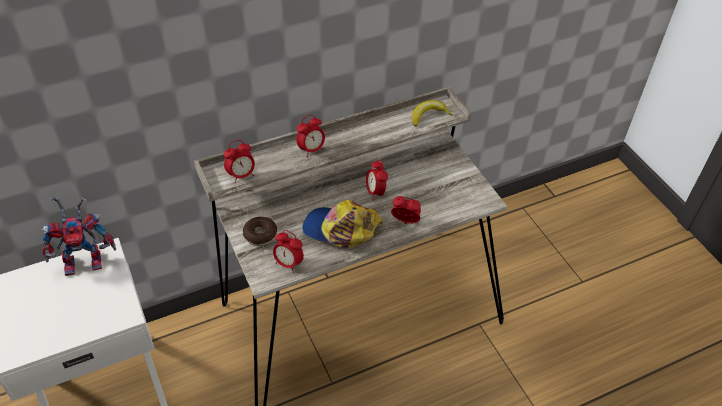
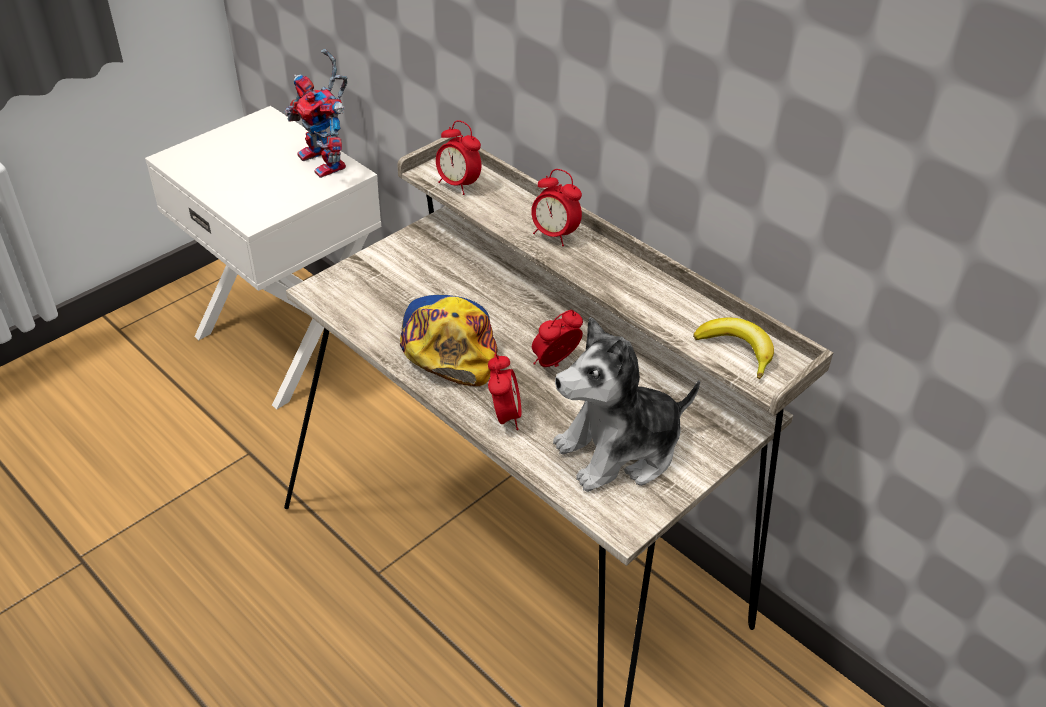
camera: 70 degrees right, 5 degrees down
(260, 235) = (400, 265): donut -> none
(288, 263) = (356, 306): alarm clock -> none
(444, 187) = (619, 450): none -> plush toy

